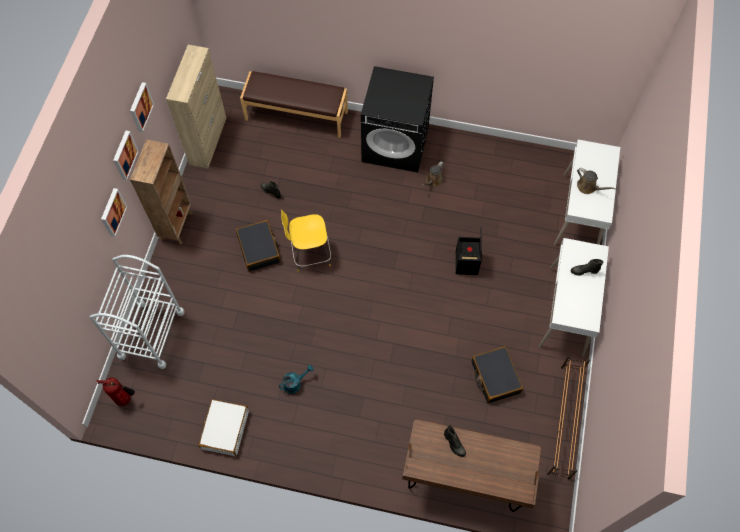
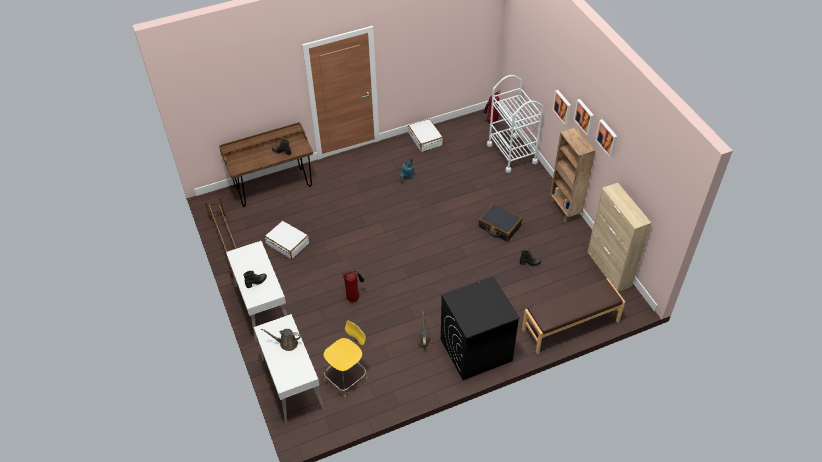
camera: 145 degrees right, 15 degrees down
(309, 254) = (464, 242): yellow chair -> yellow chair (347, 377)
(467, 263) = (354, 297): black storage box -> fire extinguisher
(495, 377) = (288, 243): black suitcase -> white suitcase

